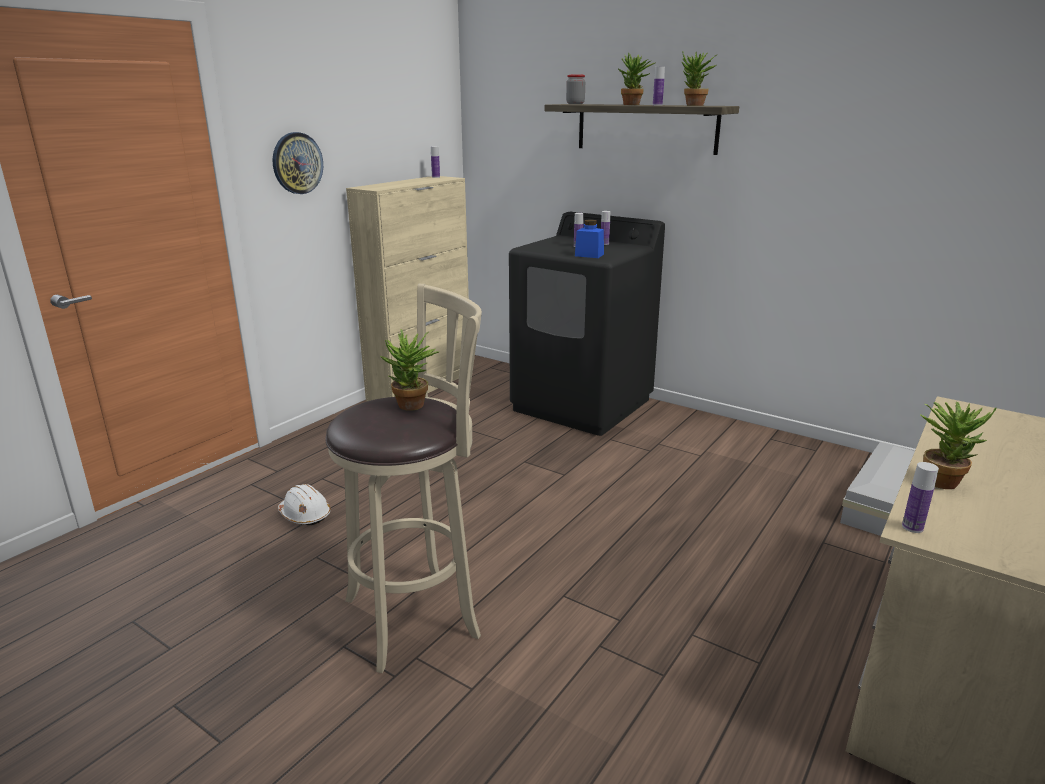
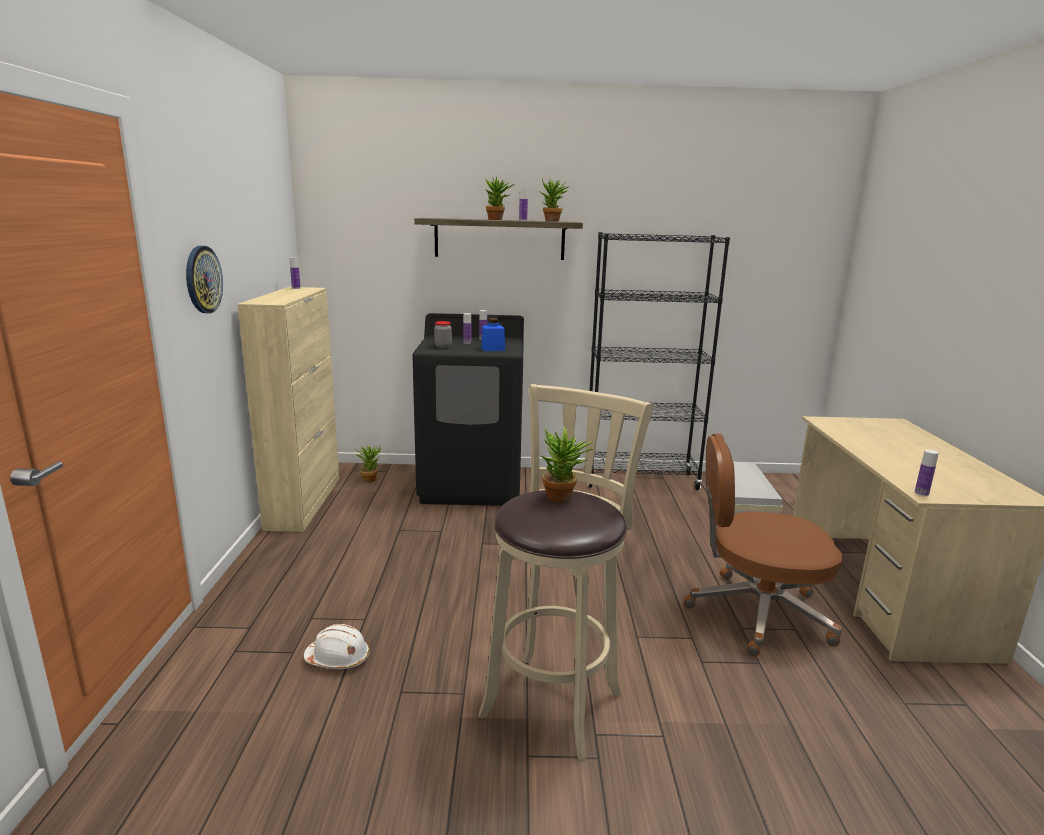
camera: 35 degrees left, 5 degrees down
(575, 104) = (440, 218): jar -> jar (443, 347)
(732, 627) = (755, 613): none -> brown office chair
(780, 445) = (640, 480): none -> black bookcase
(943, 479) = (887, 463): potted plant -> potted plant (370, 479)

